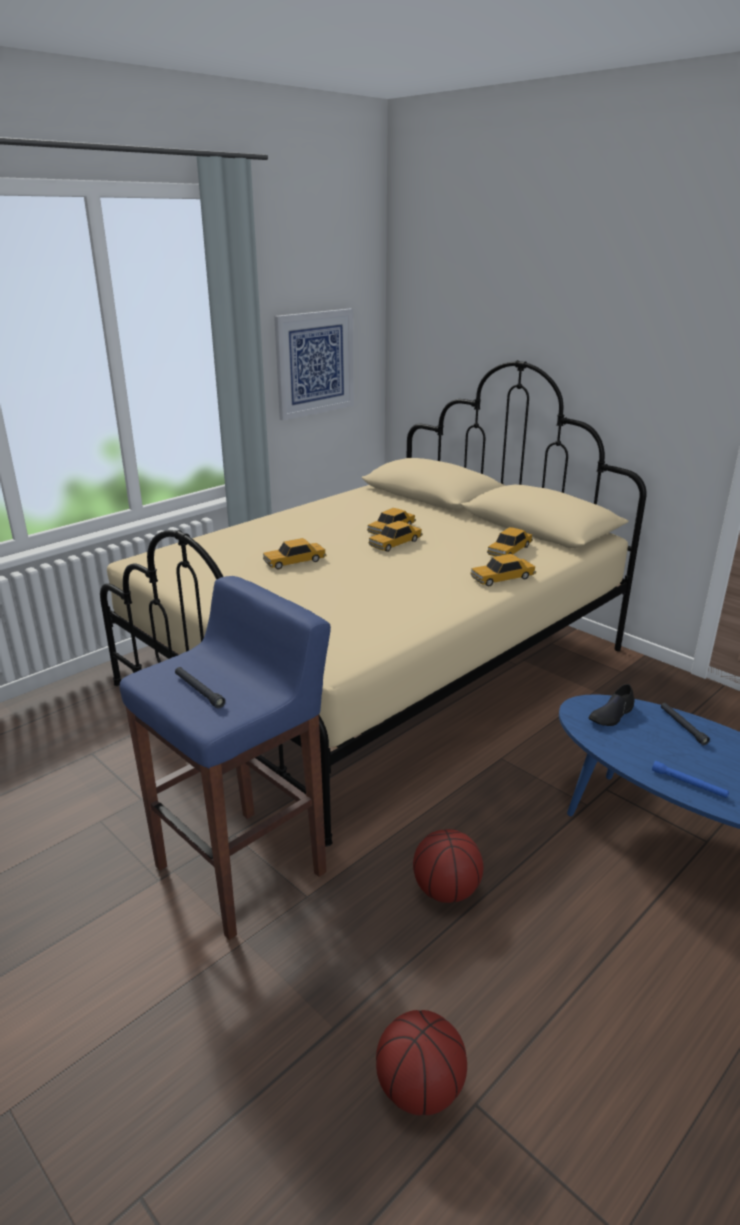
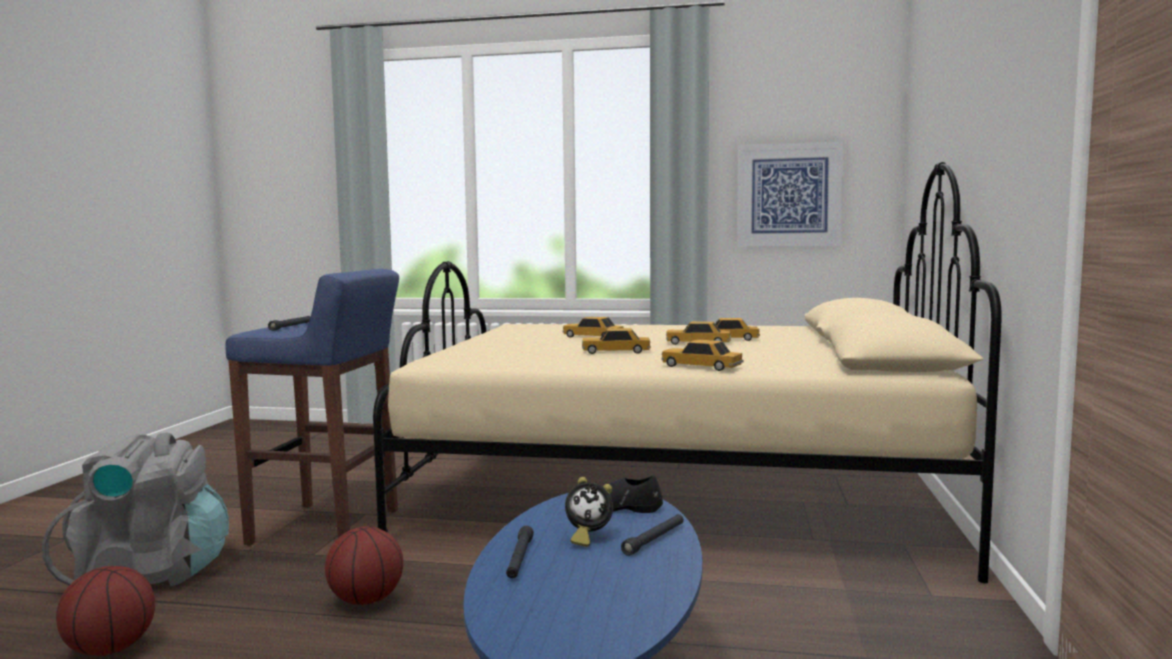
camera: 55 degrees right, 20 degrees down
(239, 1034) = (149, 574): none -> grey backpack
(509, 550) = (779, 360): toy car -> toy car (615, 352)
(664, 747) = (587, 537): none -> alarm clock
(689, 784) = (519, 559): blue flashlight -> black flashlight

